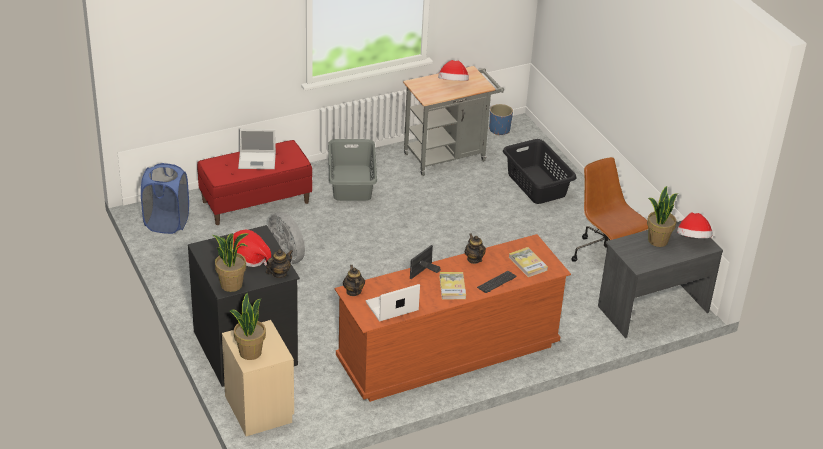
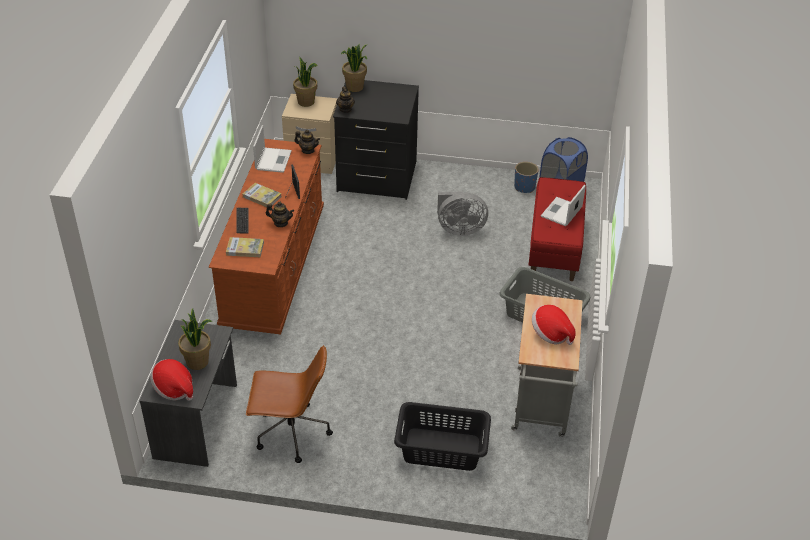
camera: 125 degrees right, 5 degrees up
(249, 258) = (376, 103): hat -> none
(499, 130) = (564, 477): blue planter -> blue planter (524, 187)

